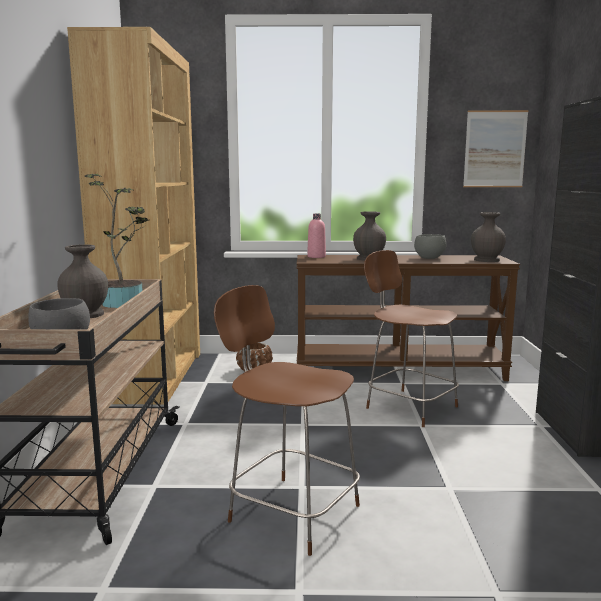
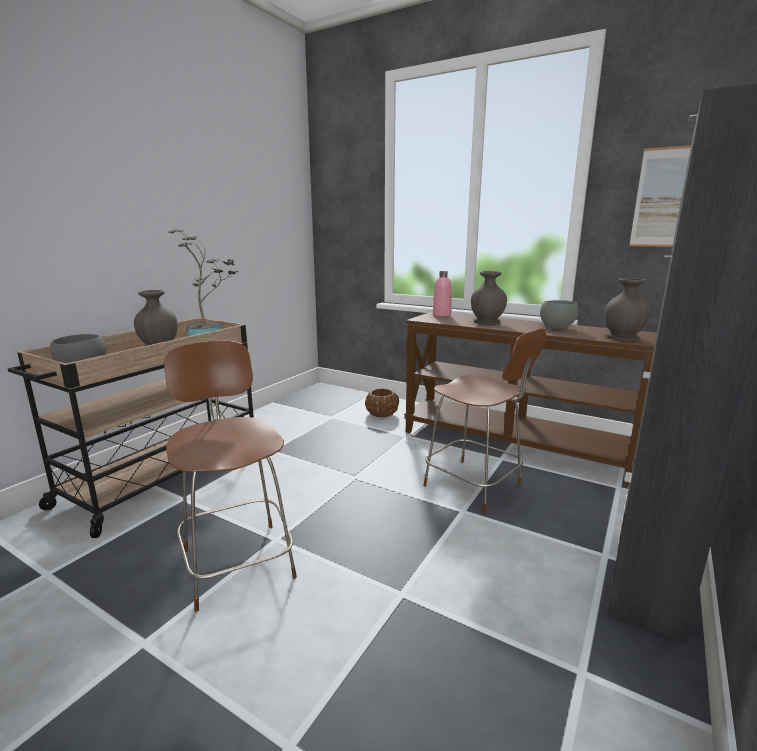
camera: 30 degrees right, 5 degrees up
(155, 376) = (302, 403): brown bookcase -> none
(409, 406) = (475, 486): brown chair -> brown chair turned 150 degrees clockwise

